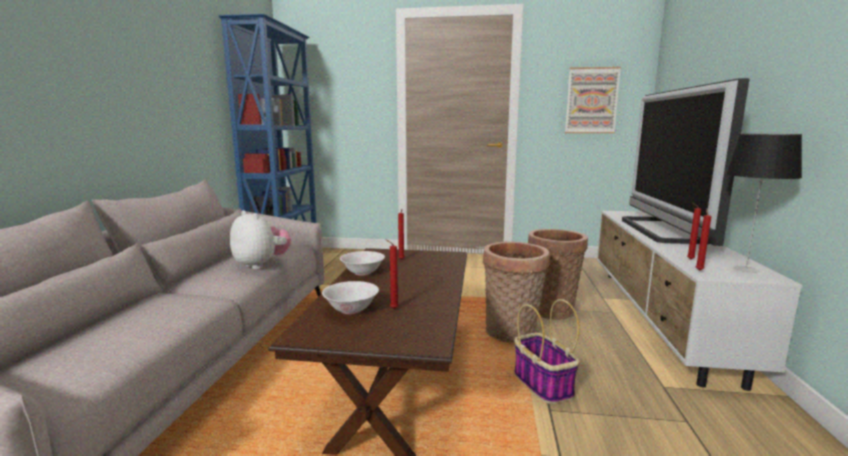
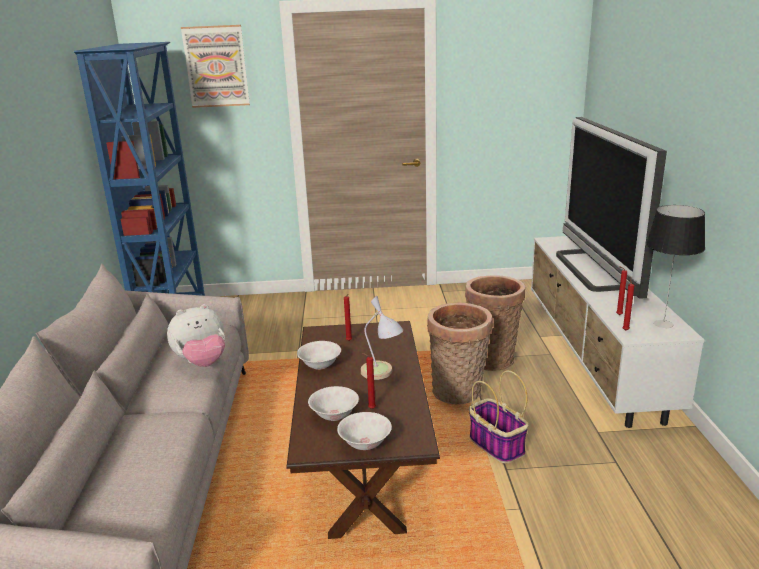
camera: 10 degrees left, 10 degrees up
(261, 265) = (202, 363): plush toy -> plush toy turned 120 degrees clockwise
(369, 337) = (365, 443): none -> white bowl
(420, 283) = (382, 373): none -> table lamp
(591, 100) = (518, 107): picture -> picture (216, 66)

